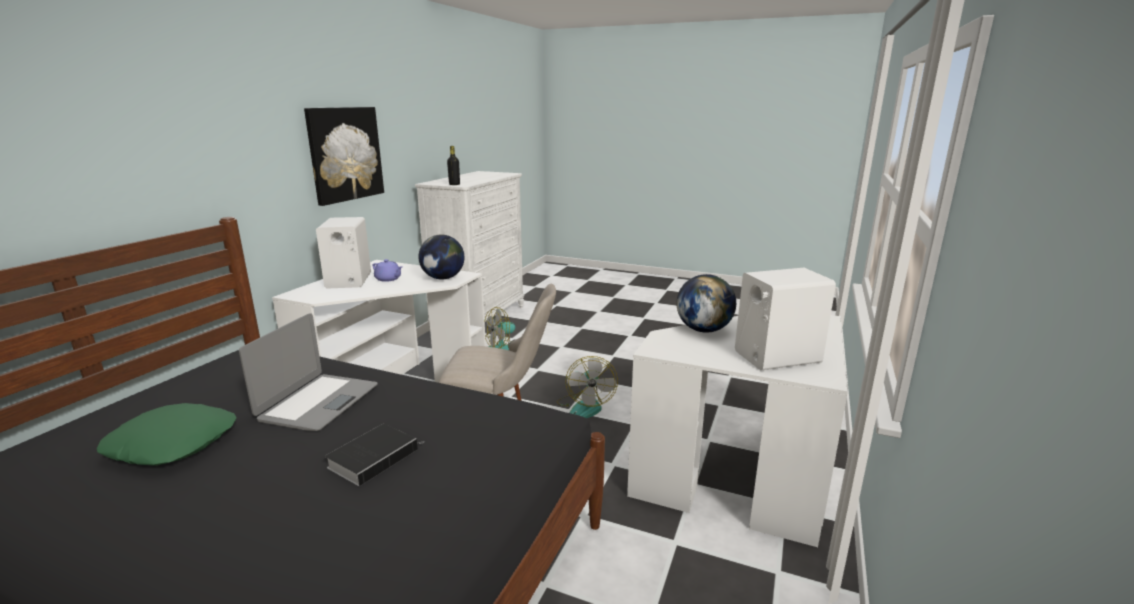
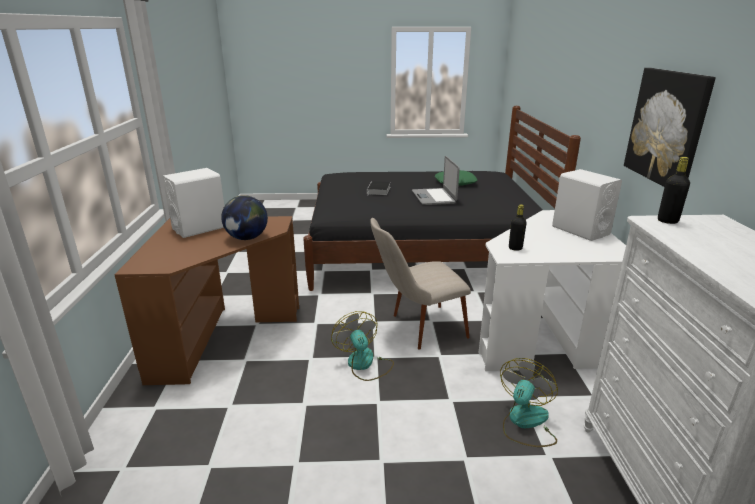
camera: 155 degrees right, 5 degrees up
(388, 279) = (556, 238): purple teapot -> none
(443, 278) = (515, 248): globe -> black bottle
(742, 477) = (222, 337): white desk -> brown desk

